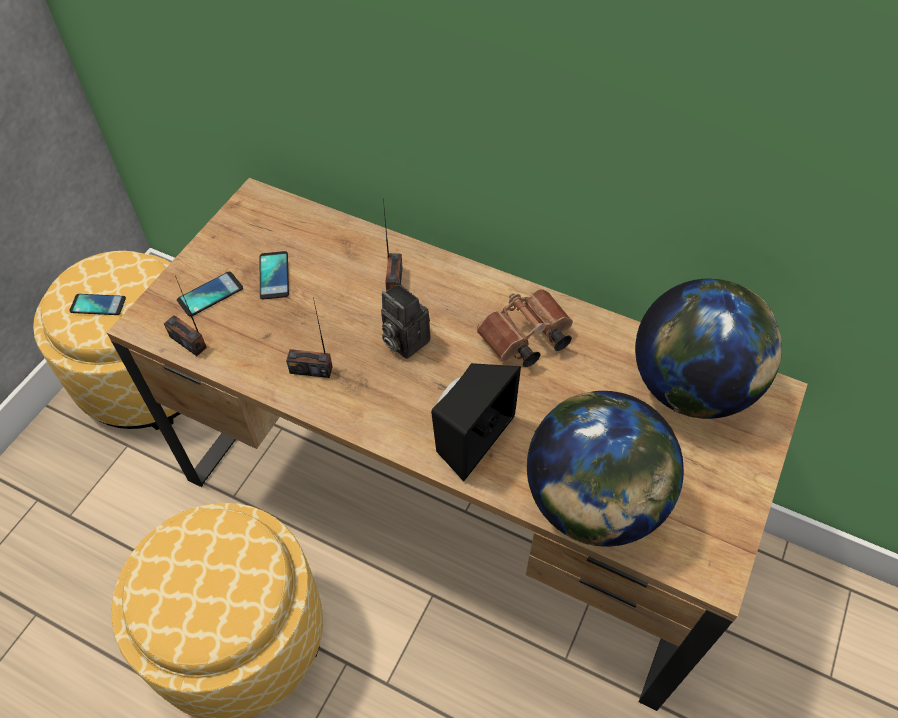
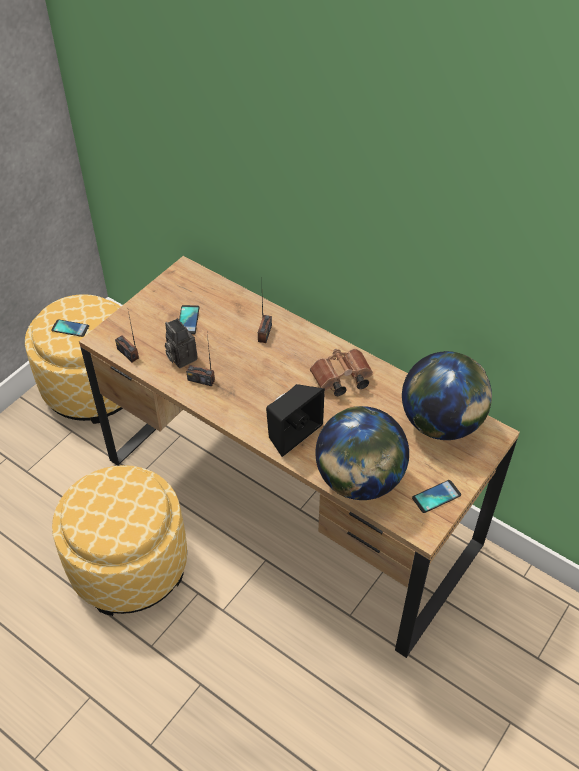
camera: 10 degrees right, 5 degrees down
(210, 294) = (146, 326): phone -> phone (436, 497)
(403, 341) = (262, 370): camera -> camera (180, 357)

